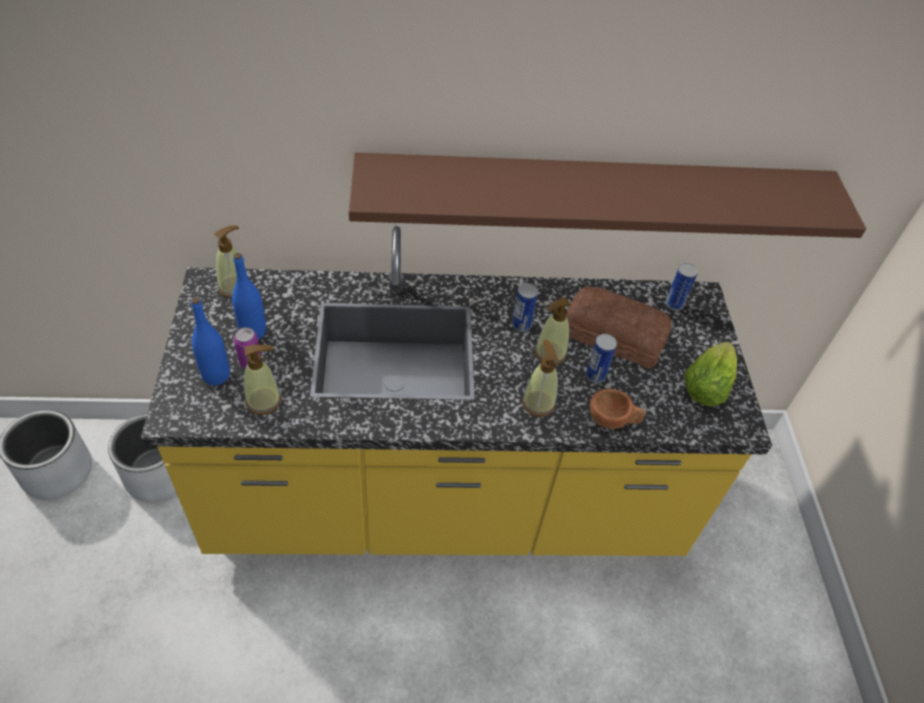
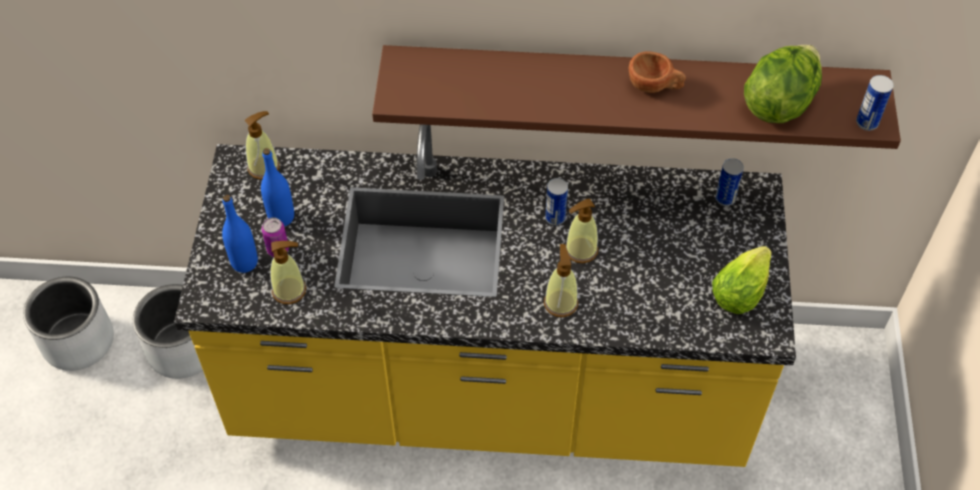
camera: 10 degrees right, 5 degrees up
(595, 375) = (624, 276): can -> can (867, 122)
(613, 333) = (652, 229): bread -> none
(613, 421) = (635, 324): brown cup -> brown cup (655, 86)
(745, 197) = (779, 102): none -> lettuce

